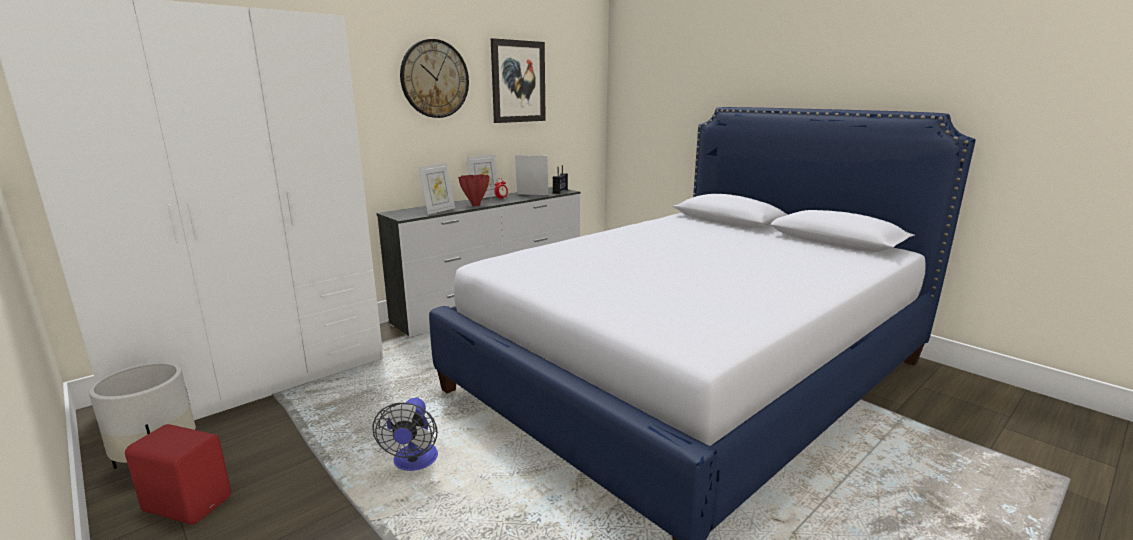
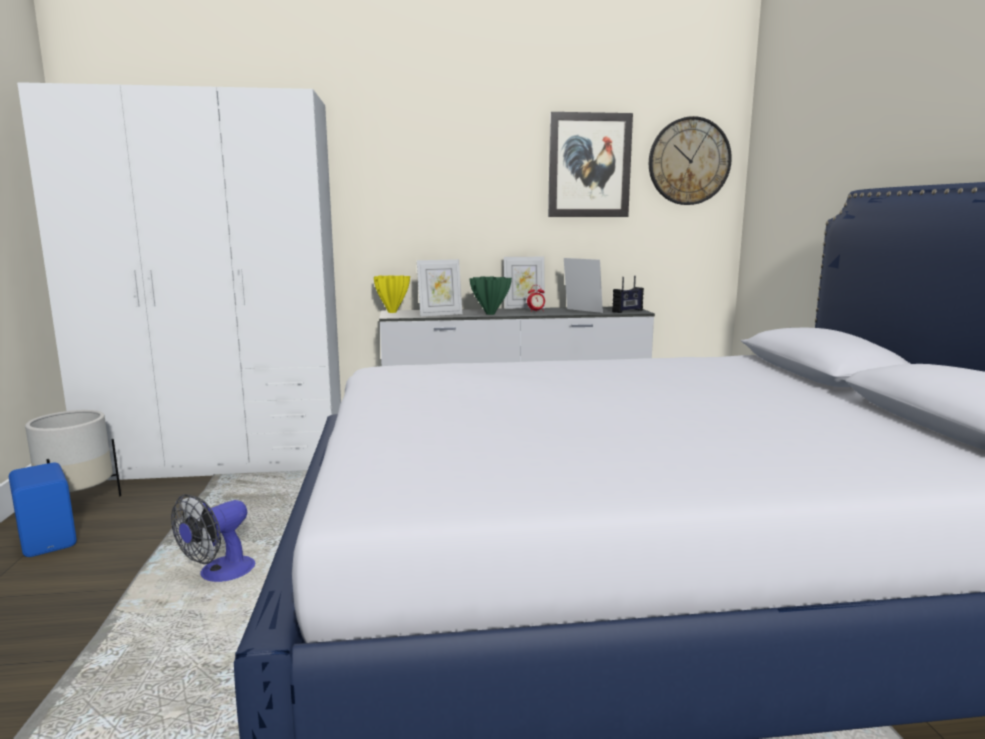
camera: 35 degrees right, 5 degrees down
(189, 503) = (50, 540): red speaker -> blue speaker
(393, 213) = (392, 312): none -> yellow vase
(434, 79) = (469, 162): wall clock -> wall clock (689, 161)
(475, 205) = (489, 314): red vase -> green vase

